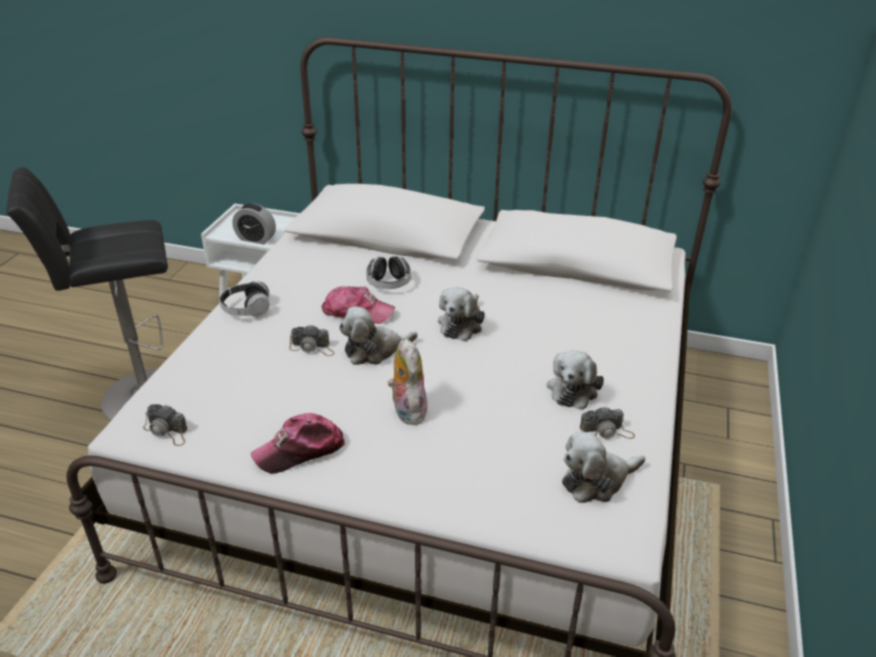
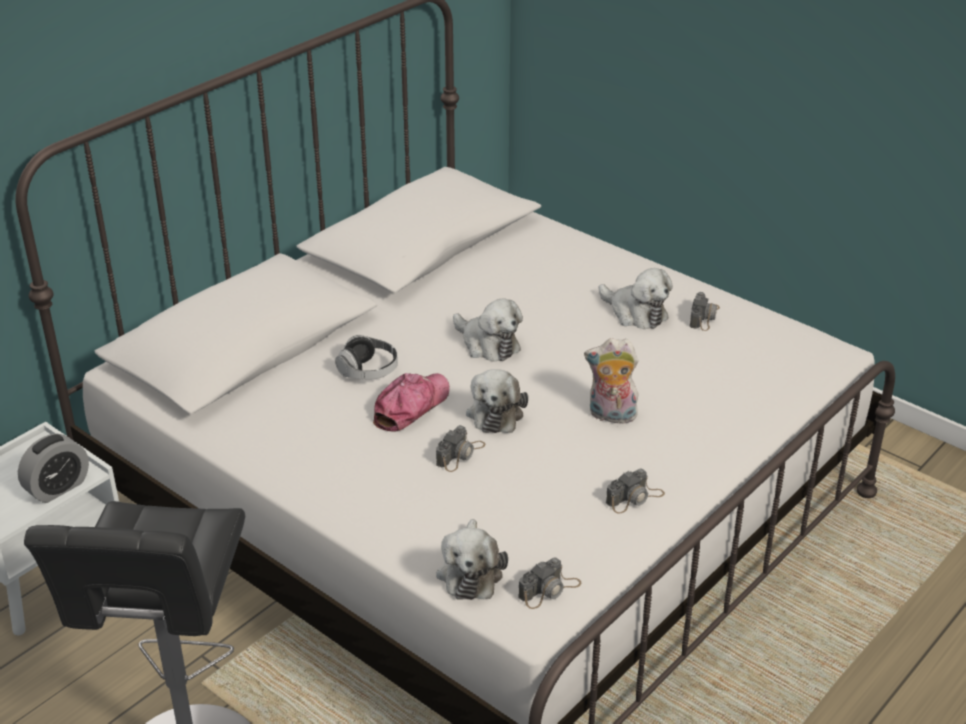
camera: 65 degrees left, 0 degrees up
(246, 309) = (338, 490): headphones -> none
(300, 450) = (635, 498): cap -> camera
(597, 480) = (761, 341): plush toy -> plush toy (470, 572)

